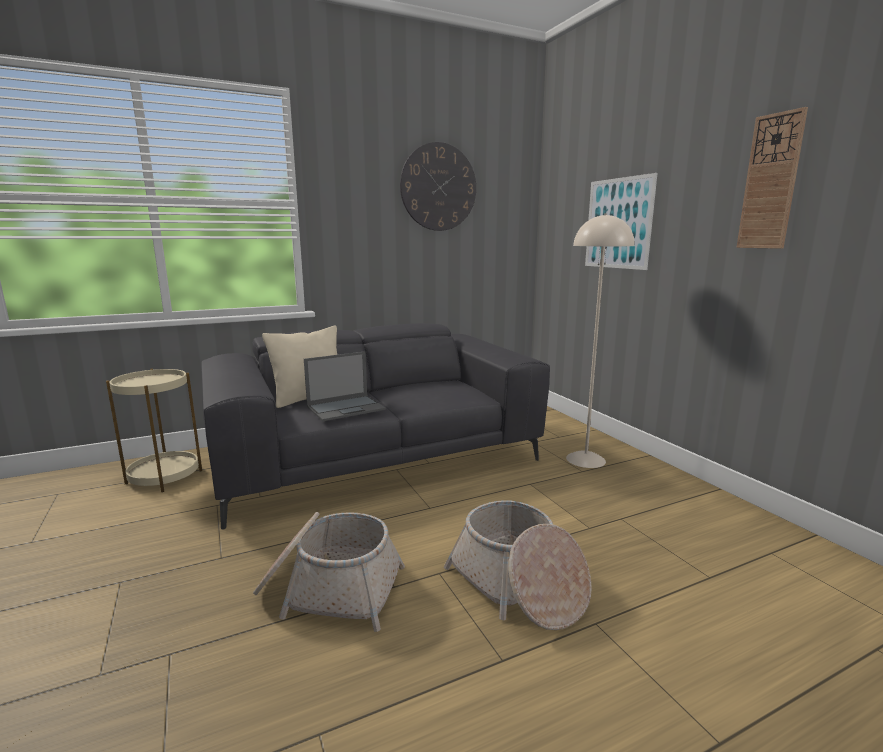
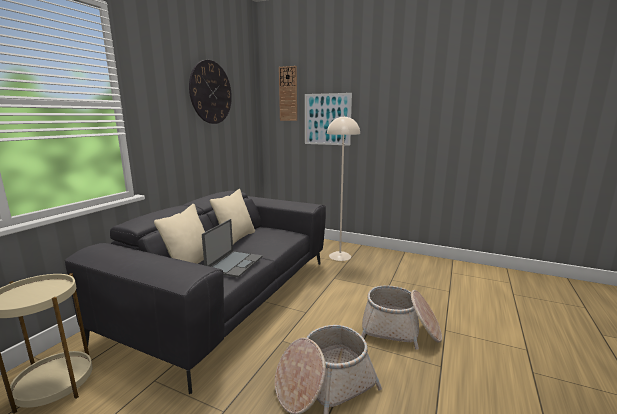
camera: 40 degrees left, 0 degrees up
(401, 385) = (236, 239): none -> beige pillow
(770, 182) = (417, 103): wall clock -> wall clock (288, 94)

